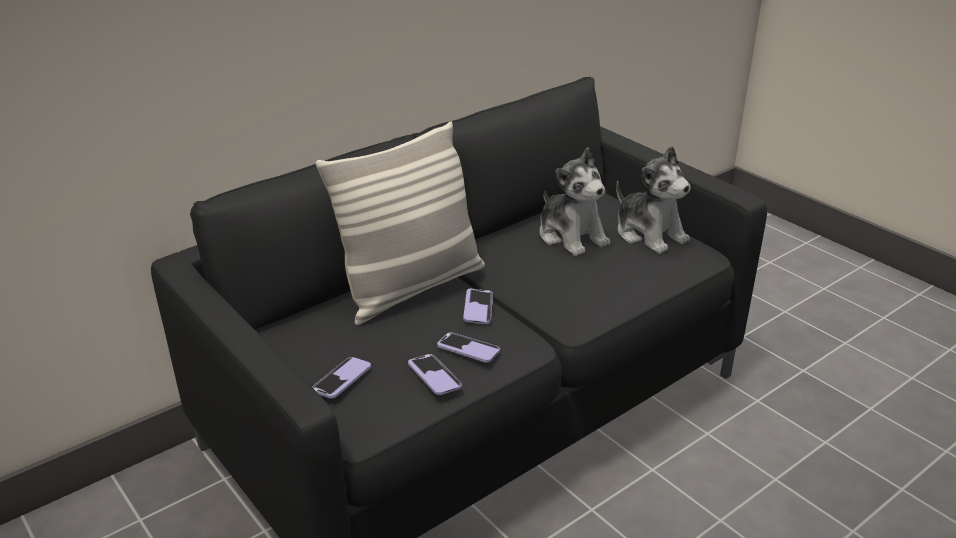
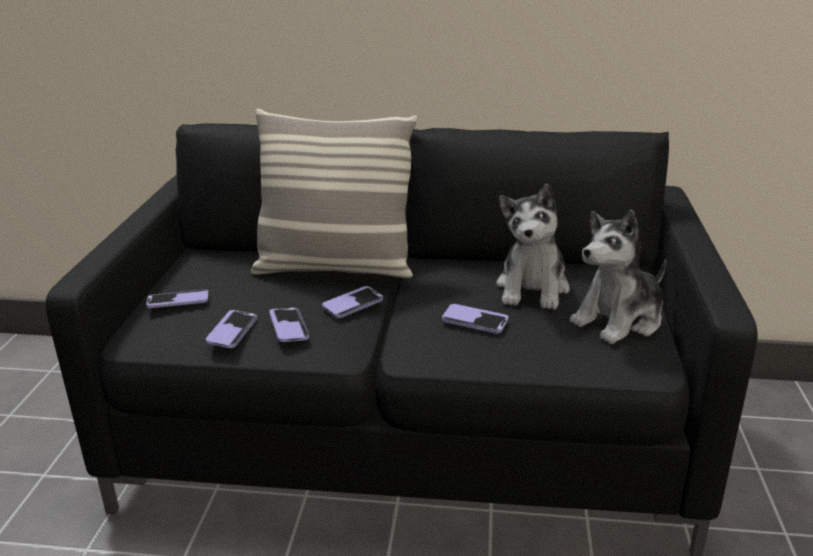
camera: 45 degrees right, 5 degrees down
(578, 277) = (474, 321): none -> phone
(649, 234) = (619, 320): plush toy -> plush toy turned 45 degrees clockwise

